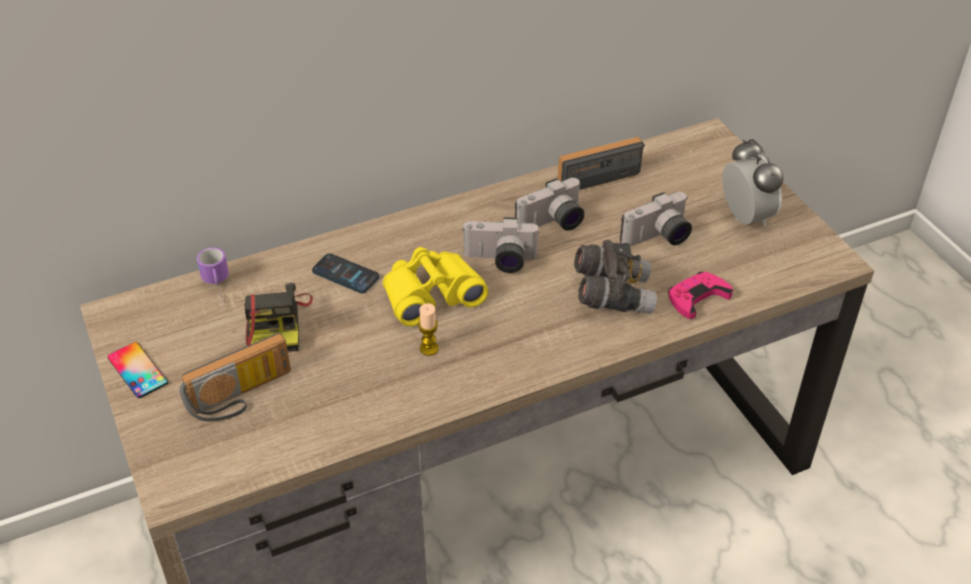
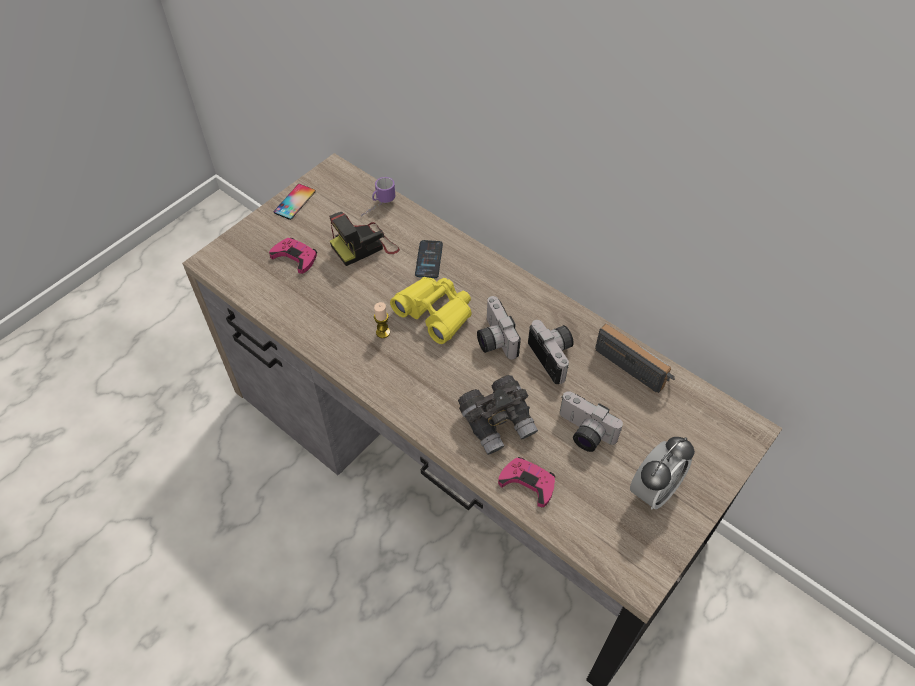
camera: 65 degrees right, 10 degrees up
(241, 397) = (295, 257): radio -> pink game controller
(553, 224) = (555, 356): camera -> camera turned 150 degrees counterclockwise

